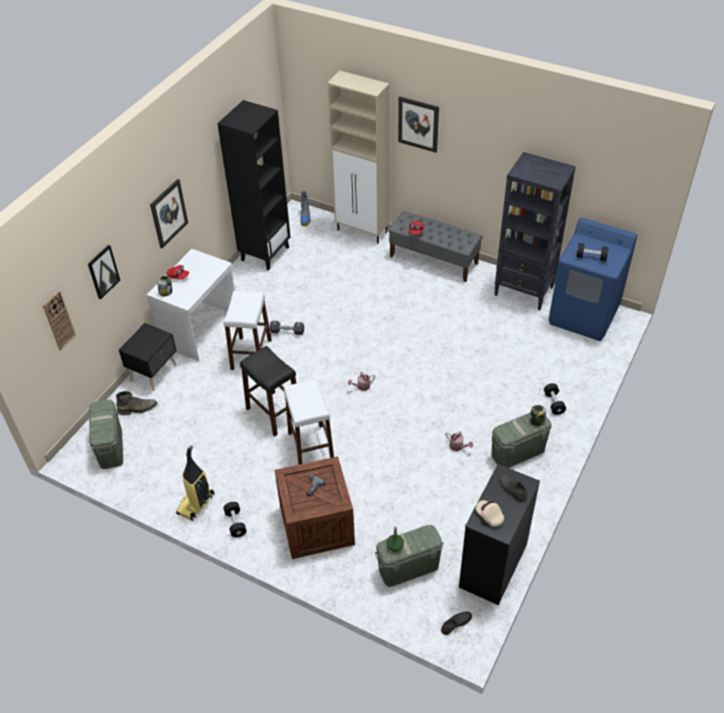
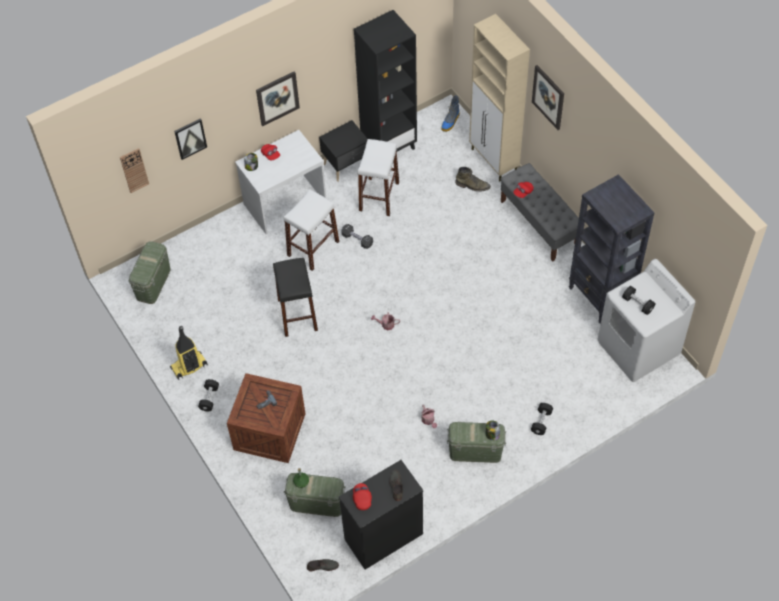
camera: 30 degrees right, 10 degrees up
(138, 408) = (192, 257): green boot -> green boot (472, 185)
(155, 373) = (224, 229): black nightstand -> black nightstand (346, 165)
(311, 447) = (308, 361): white stool -> white stool (379, 196)
(489, 516) = (362, 498): beige cap -> red cap
(584, 315) = (638, 348): blue washing machine -> white washing machine

